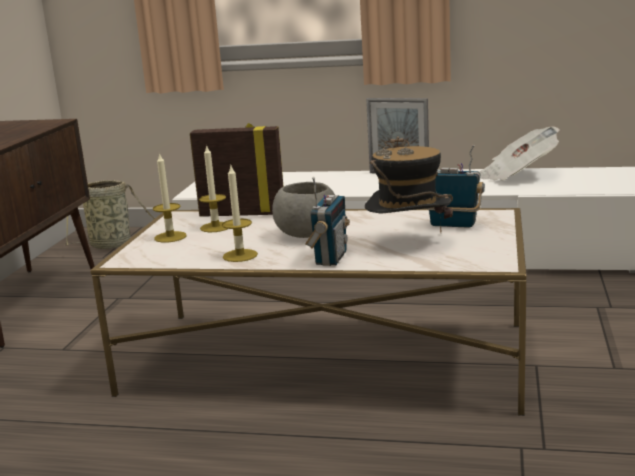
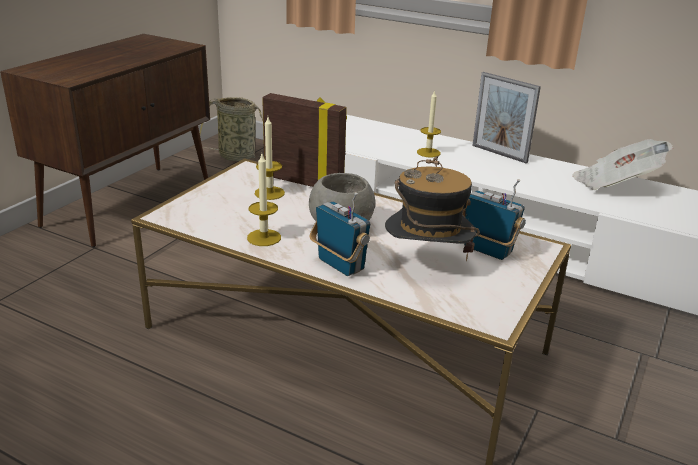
camera: 15 degrees right, 10 degrees up
(170, 237) = (223, 195): candle -> candle (428, 152)
(330, 258) = (340, 265): radio -> radio turned 75 degrees counterclockwise

